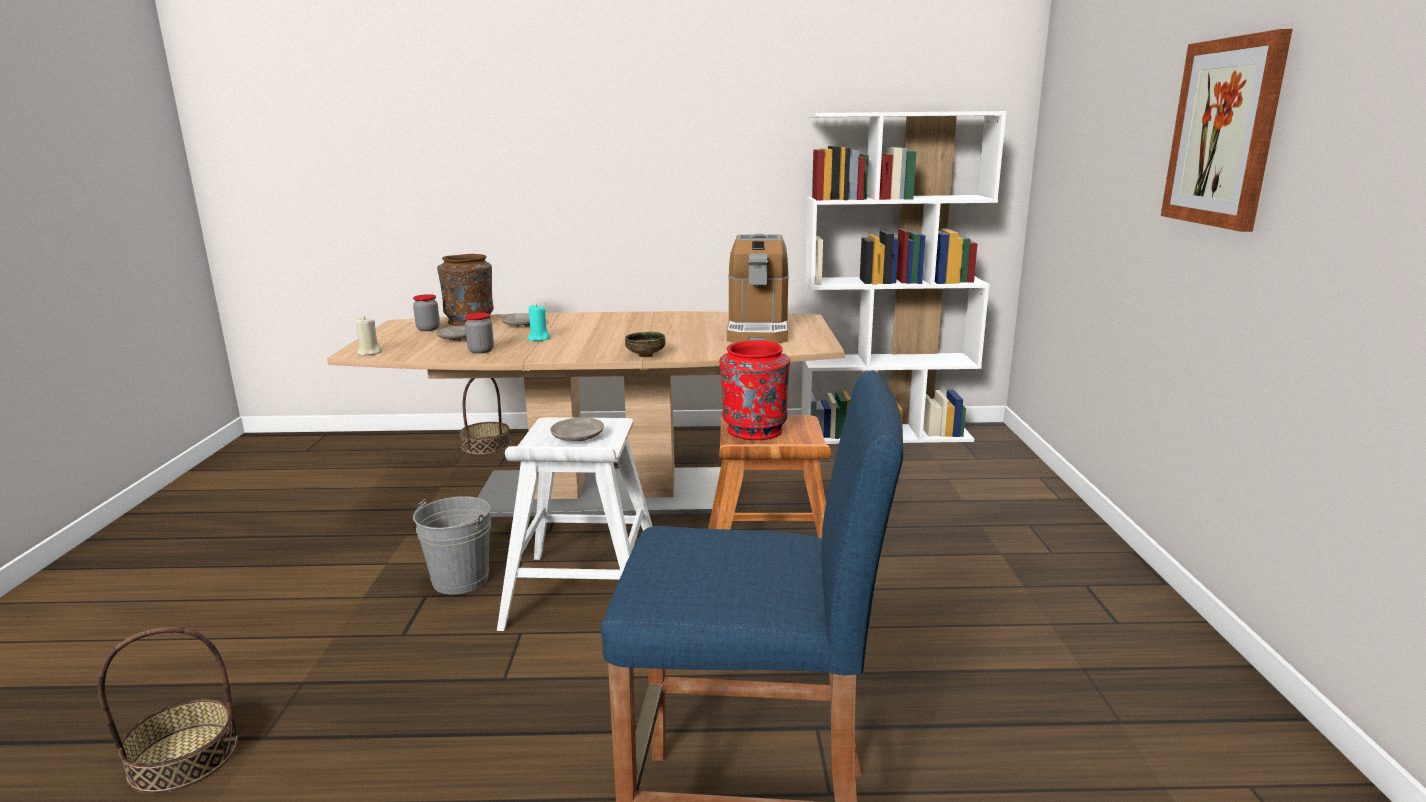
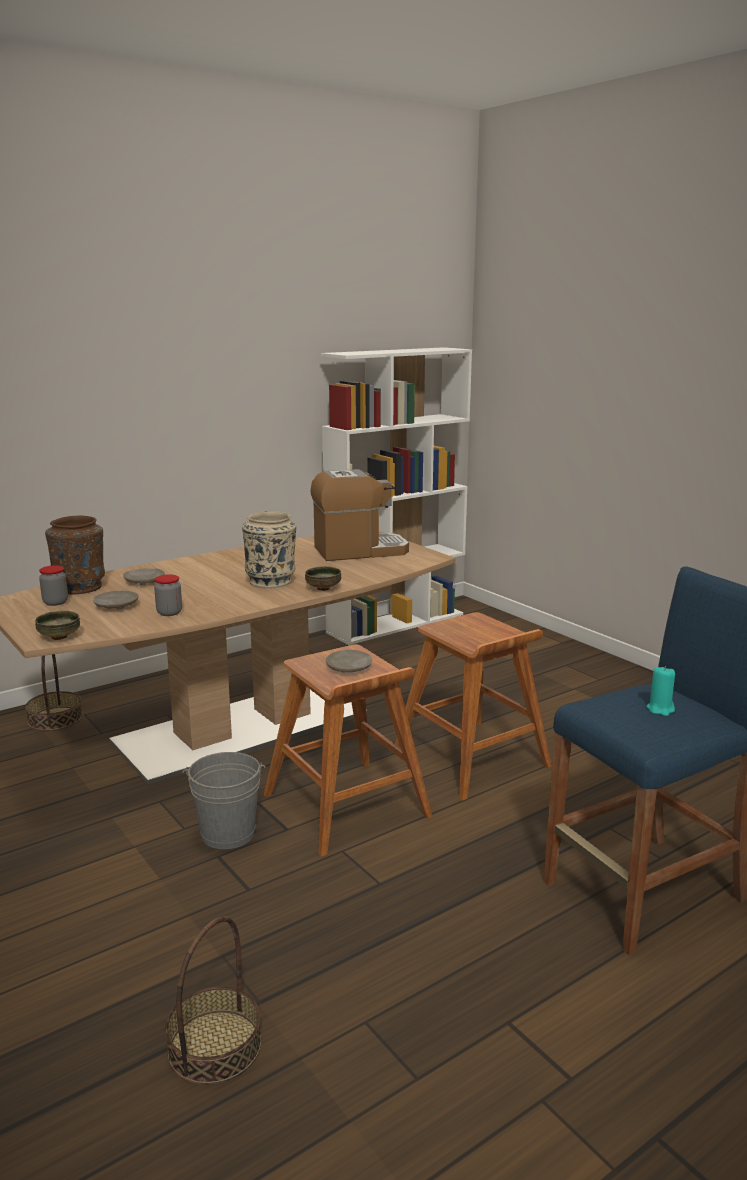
camera: 35 degrees left, 0 degrees up
(369, 353) = (59, 637): beige candle -> bowl
(538, 339) = (194, 591): turquoise candle -> turquoise candle (660, 709)
(584, 593) = (347, 806): white stool -> brown stool
(617, 341) = (271, 581): none -> beige vase
(754, 431) = (461, 632): red vase -> none
(758, 330) = (359, 551): coffee machine -> coffee machine turned 75 degrees counterclockwise
(1224, 133) = (684, 379): picture -> none

